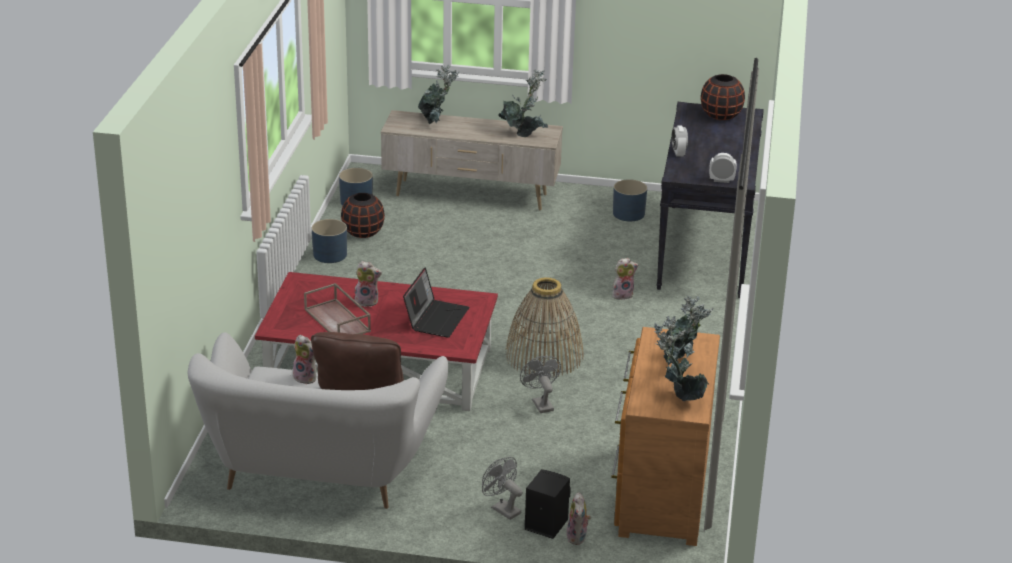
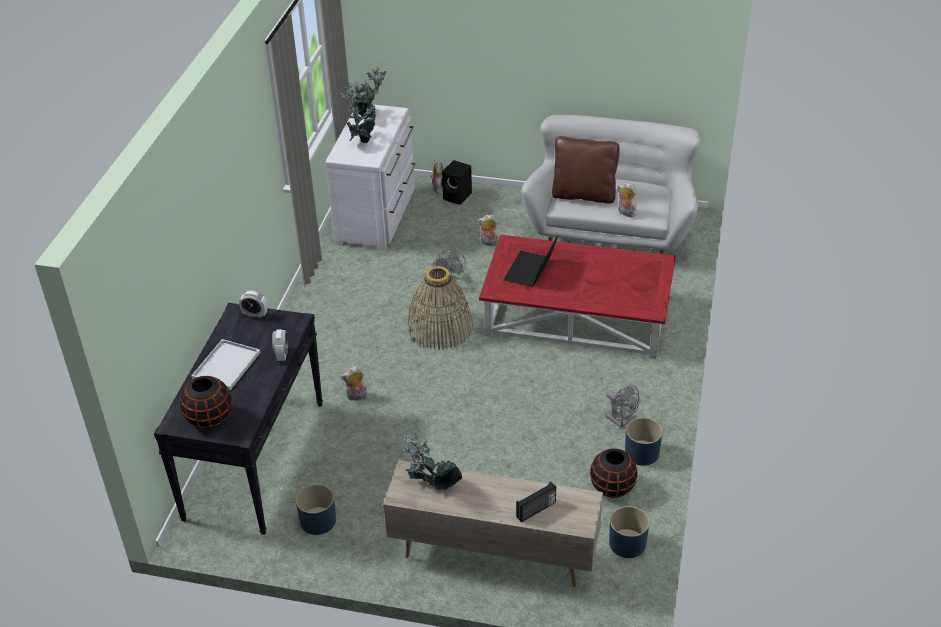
camera: 175 degrees left, 10 degrees up
(338, 320) = (611, 268): brown tray -> none
(367, 301) = (589, 288): plush toy -> plush toy (489, 243)
(436, 122) = (536, 510): potted plant -> radio
(502, 509) = (485, 206): grey fan -> grey fan (620, 421)
(659, 493) = (378, 216): brown dresser -> white dresser
(727, 147) = (226, 364): none -> white tray

